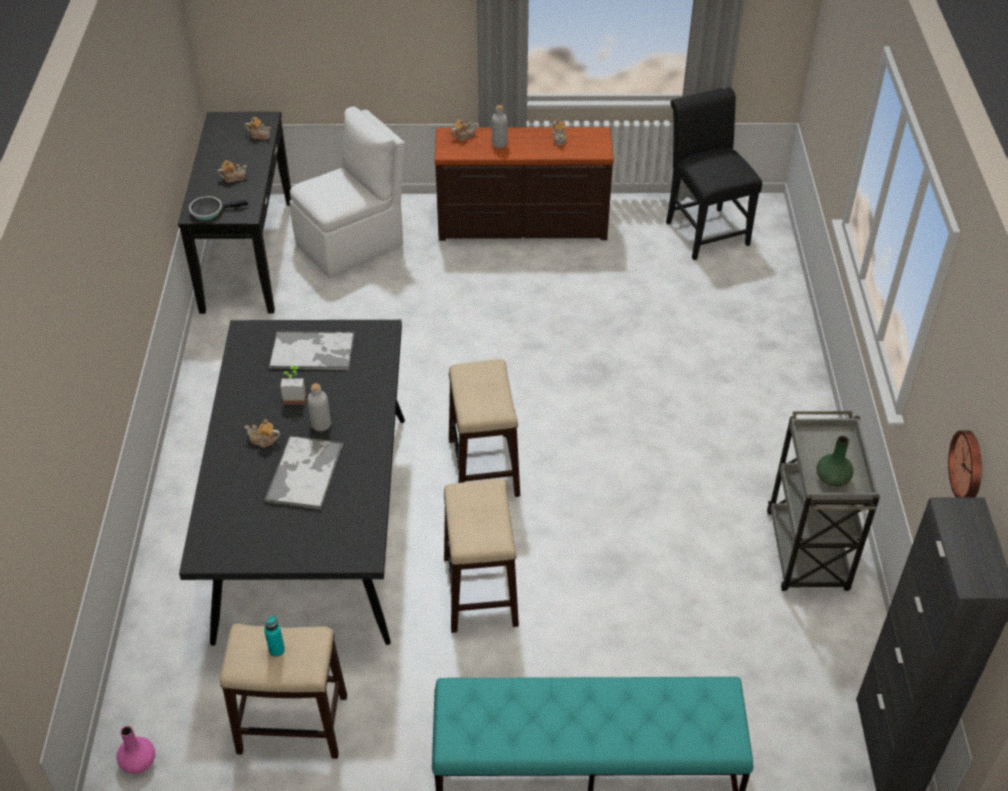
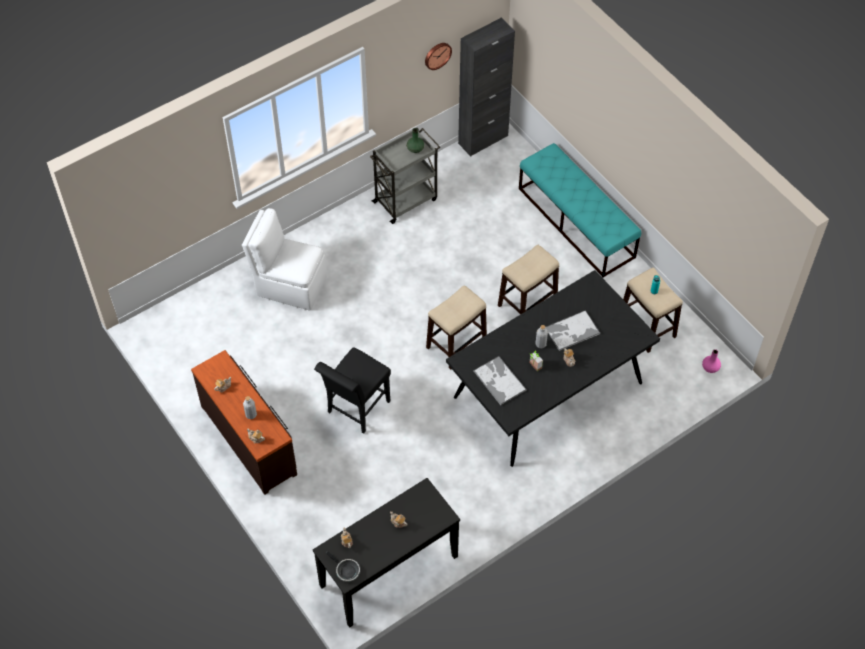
camera: 125 degrees left, 10 degrees up
(210, 211) = (437, 510): frying pan -> frying pan (346, 570)
(352, 244) = (335, 520): white chair -> white chair (290, 285)
(704, 230) = (188, 345): black chair -> black chair (356, 410)

